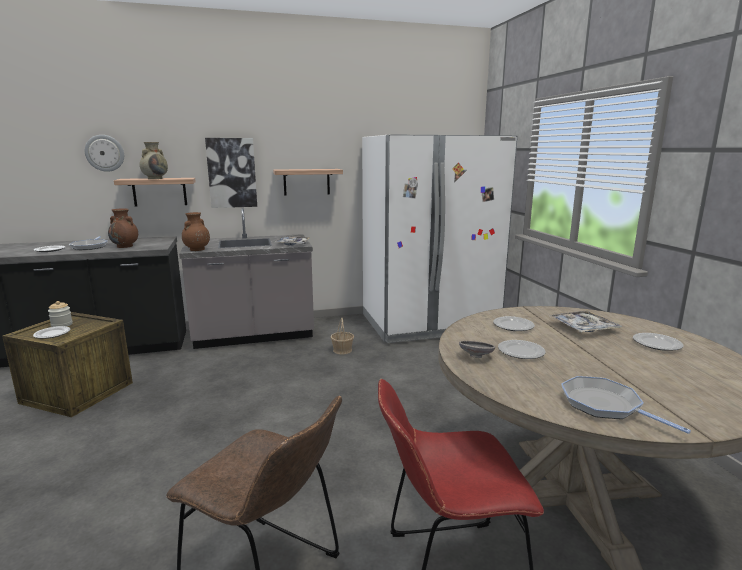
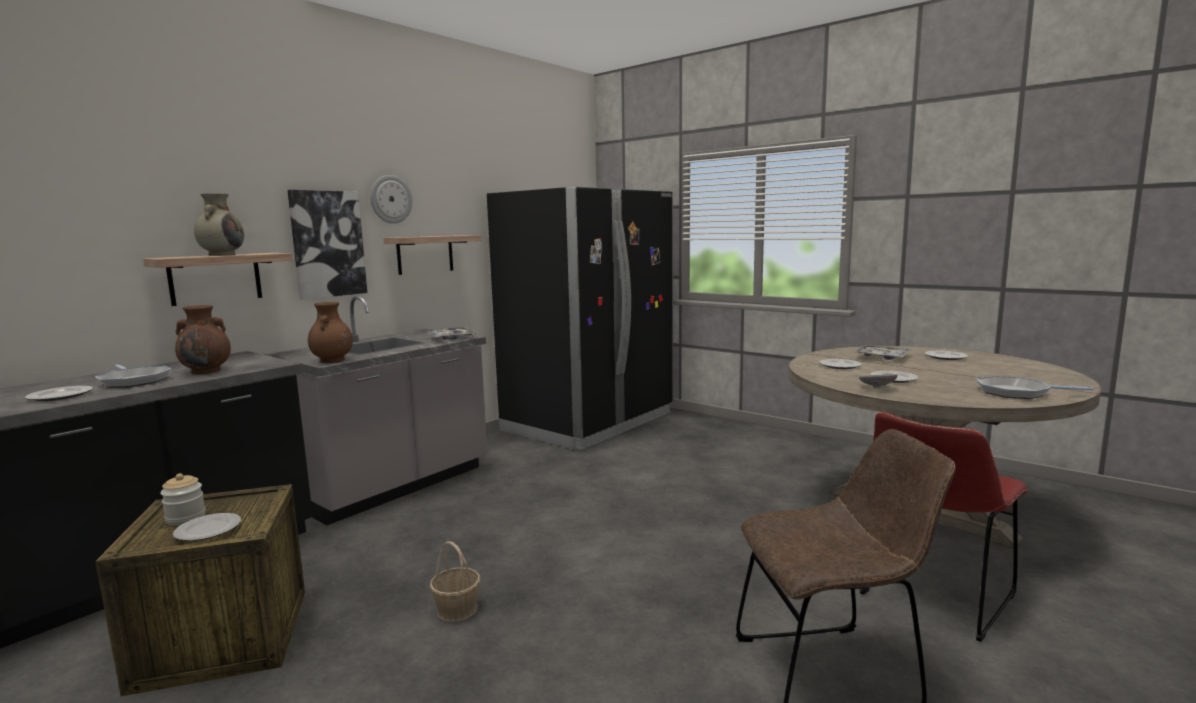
camera: 35 degrees left, 5 degrees down
(105, 153) = (113, 213): wall clock -> wall clock (390, 199)
(342, 350) = (541, 470): basket -> basket (457, 609)
(429, 323) = (589, 422): white fridge -> black fridge

